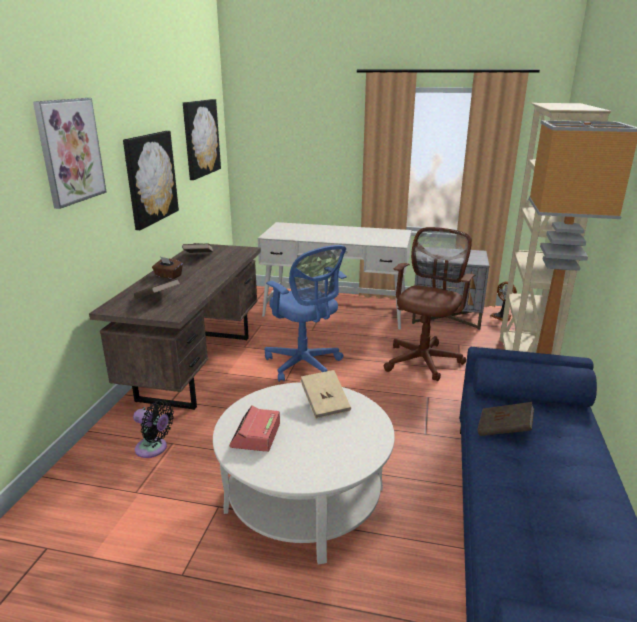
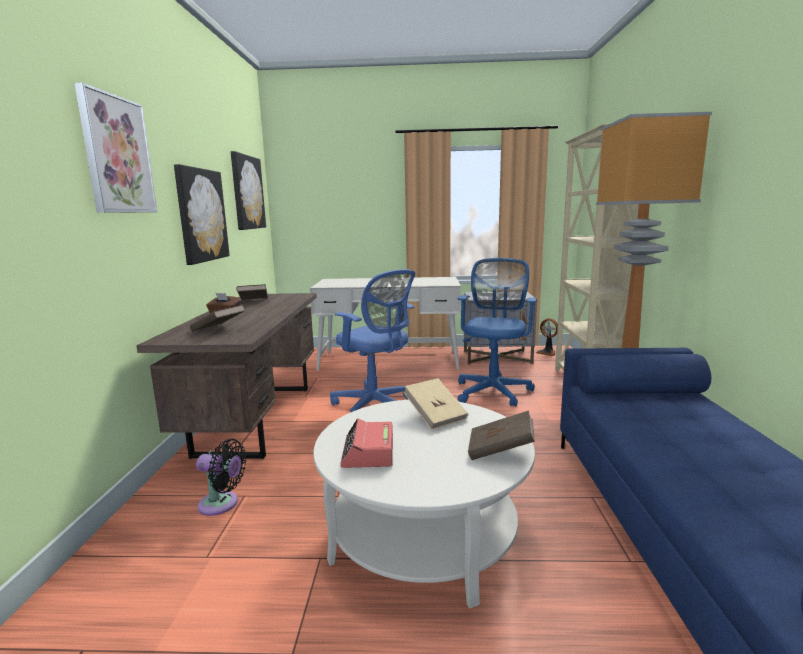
camera: 10 degrees left, 10 degrees down
(424, 359) = (493, 390): brown office chair -> blue office chair
(504, 430) = (639, 419): brown book -> brown book (500, 451)

